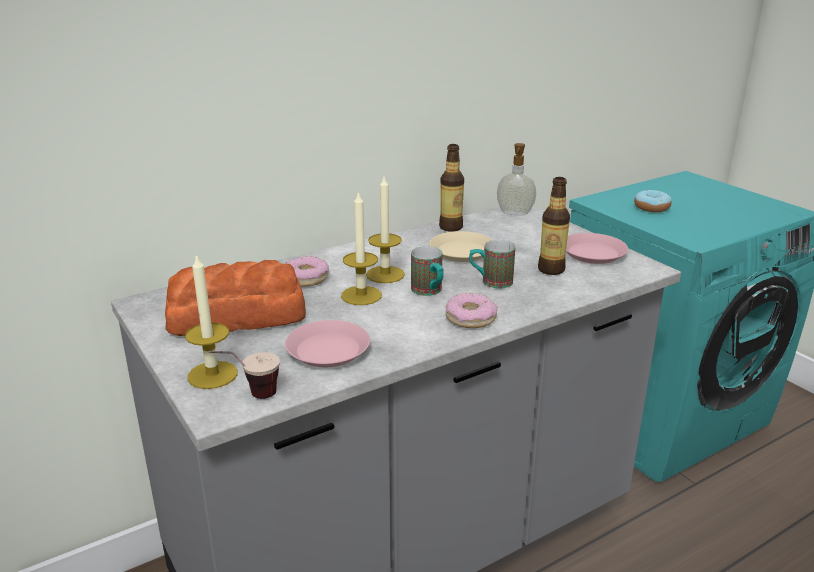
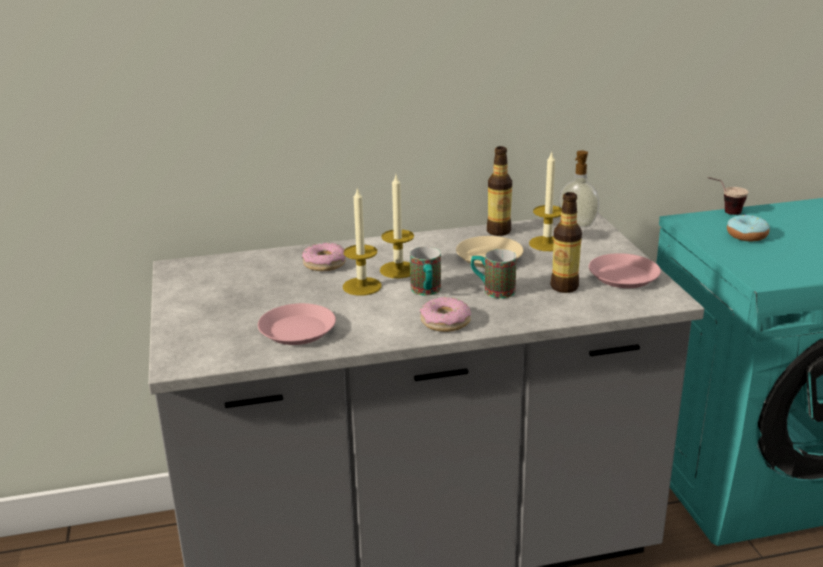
camera: 20 degrees right, 0 degrees up
(212, 375) = (191, 335): candle -> candle (547, 243)
(238, 317) = (244, 290): bread -> none
(249, 396) = (208, 357): cup -> cup (723, 213)

